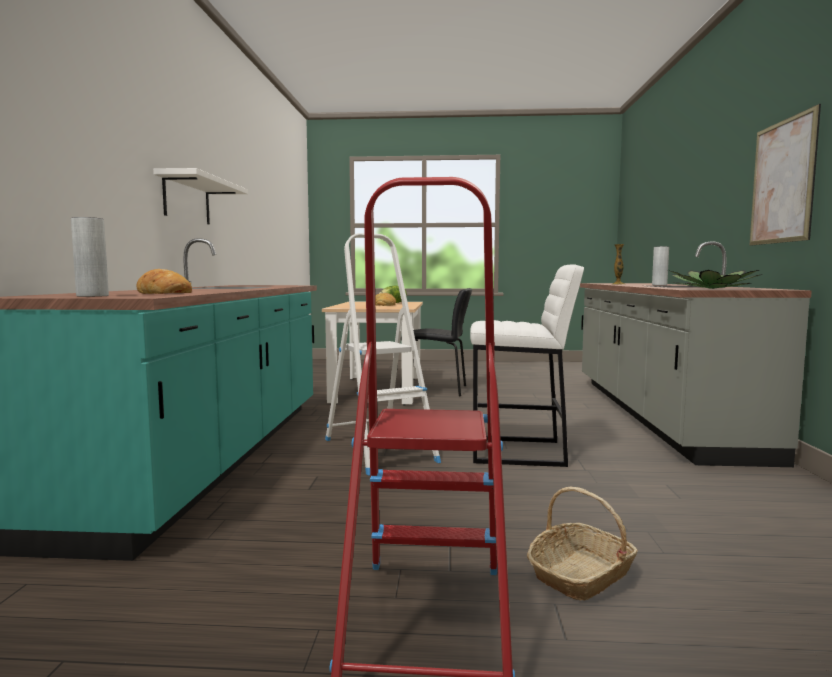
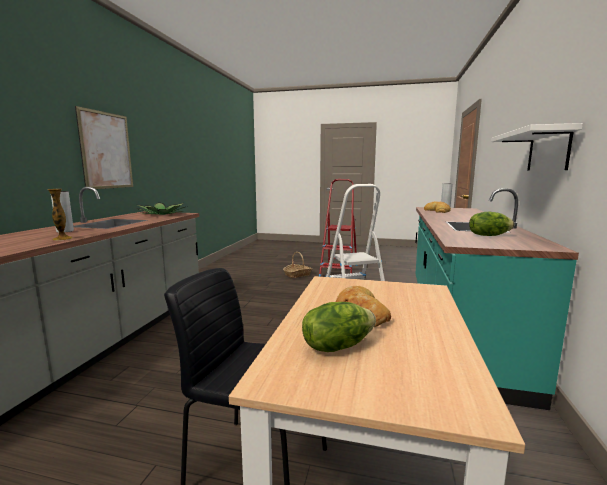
camera: 170 degrees left, 5 degrees up
(254, 286) = (488, 235): none -> lettuce
(520, 452) = (267, 314): white stool -> none

